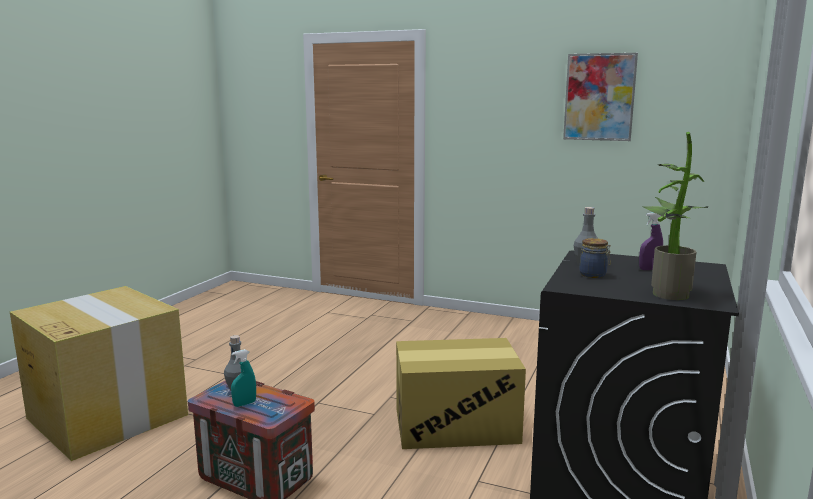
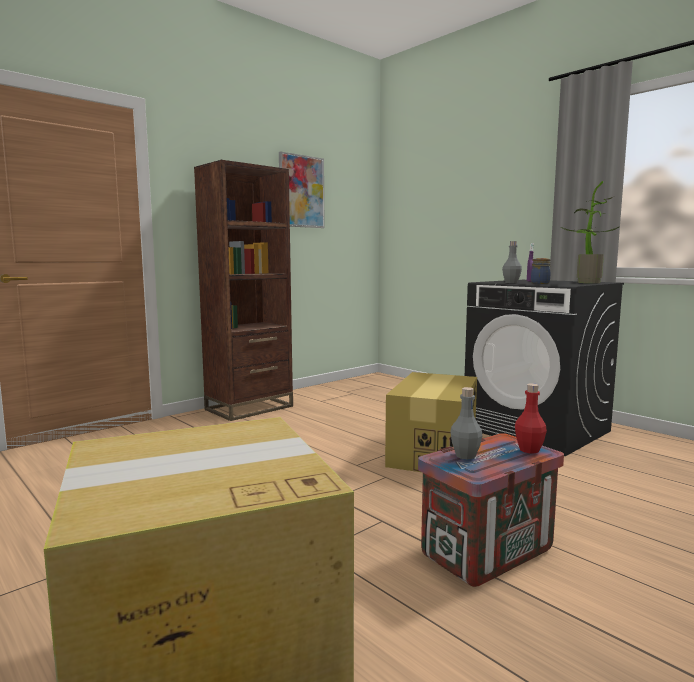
camera: 65 degrees left, 5 degrees down
(244, 404) = (507, 456): turquoise spray bottle -> none
(263, 411) = (529, 450): none -> red bottle
(483, 324) = (249, 408): none -> brown bookcase

